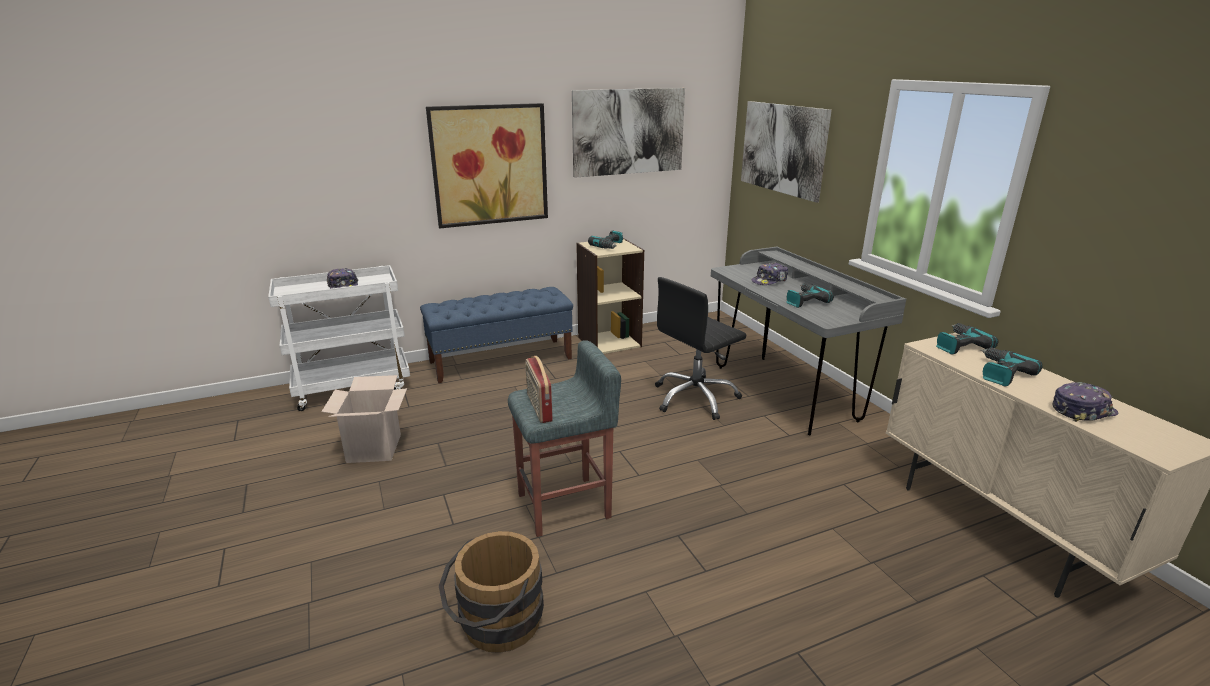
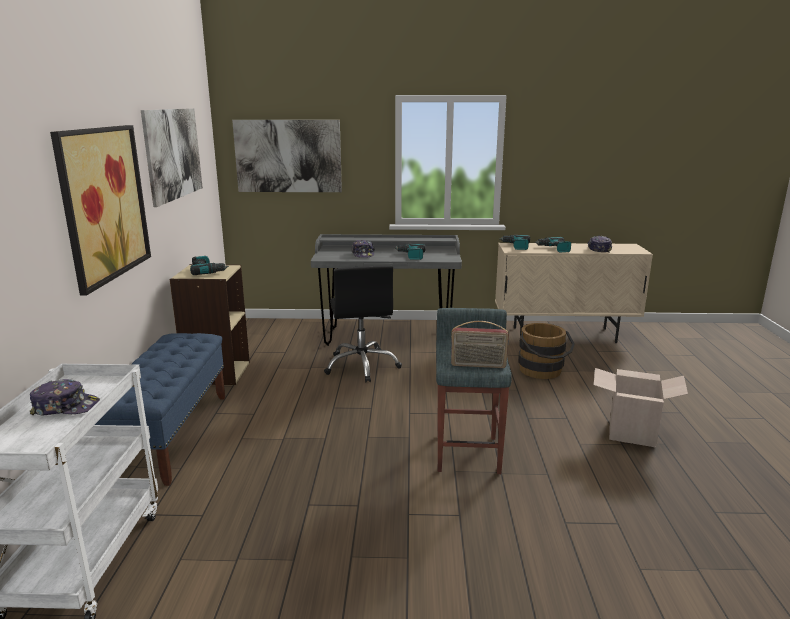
camera: 65 degrees left, 5 degrees down
(374, 448) = (277, 553): cardboard box -> cardboard box (631, 433)
(495, 625) = (597, 513): brown bucket -> brown bucket (542, 372)

